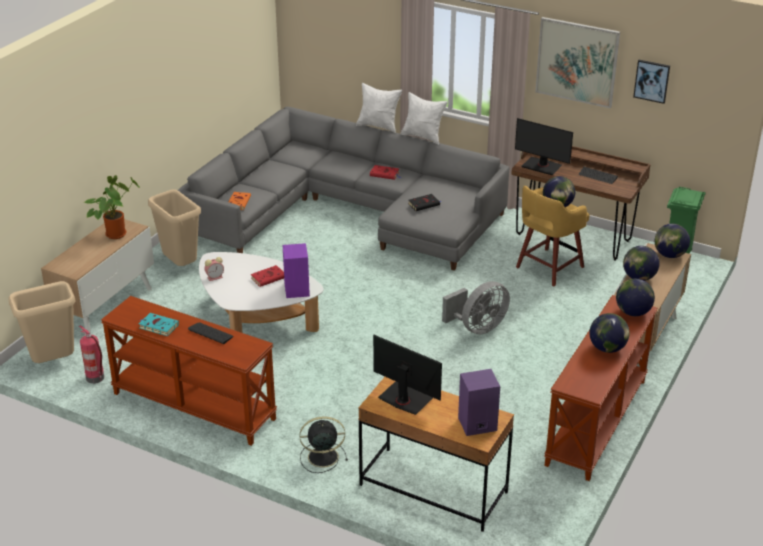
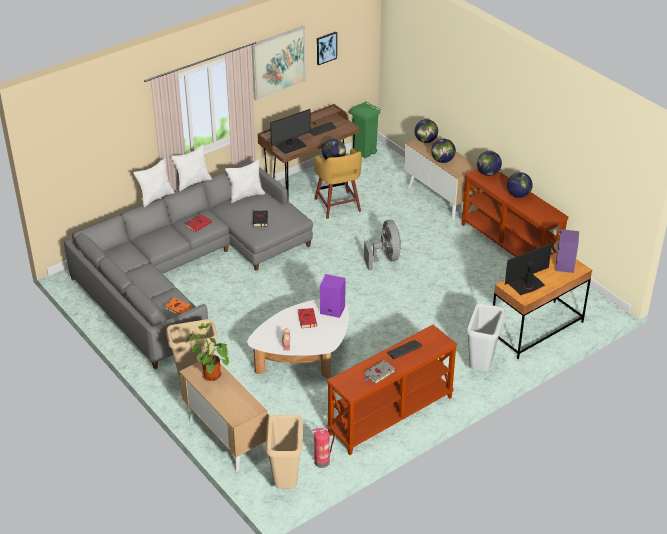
camera: 65 degrees left, 5 degrees up
(158, 326) = (378, 374): turquoise book -> grey book
(321, 457) = (481, 368): black fan -> grey trash can
(461, 185) = (246, 195): none -> white pillow

